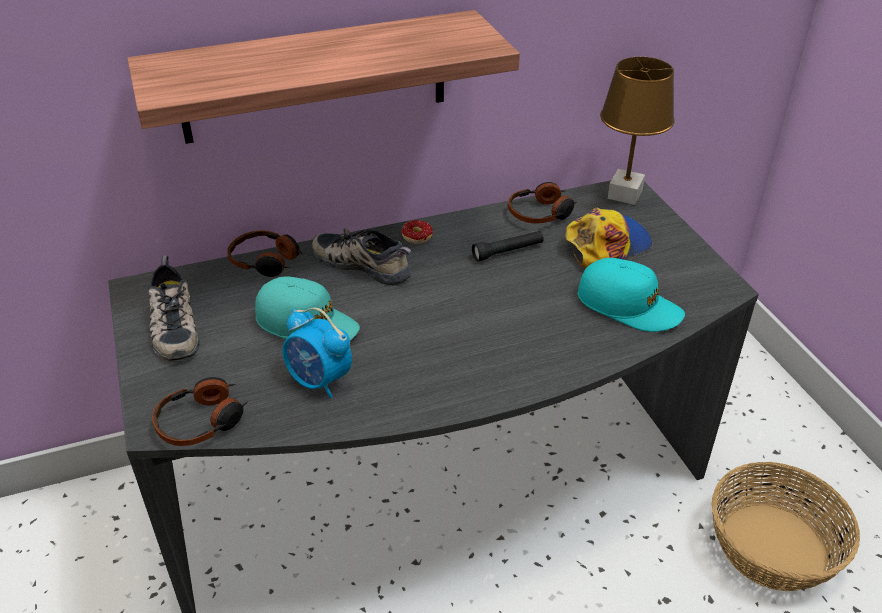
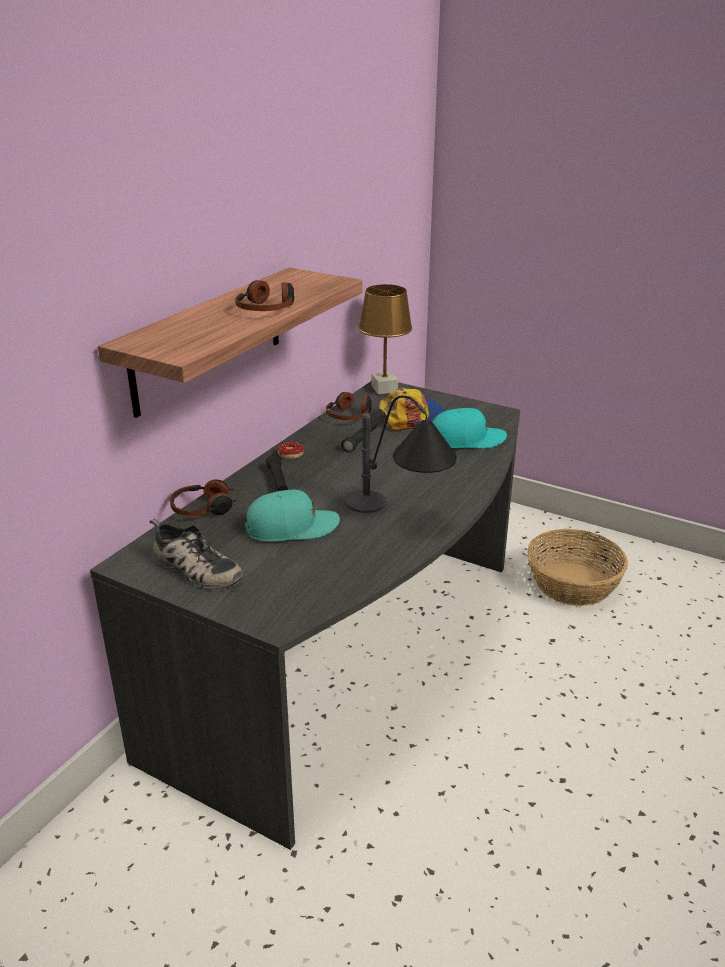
camera: 40 degrees left, 10 degrees down
(202, 421) = (306, 606): headphones -> headphones (267, 308)
(319, 381) = (349, 550): alarm clock -> none
(364, 263) = (278, 482): shoe -> black flashlight
(422, 368) = (400, 516): none -> table lamp
(606, 245) = (411, 417): cap -> cap turned 45 degrees clockwise

